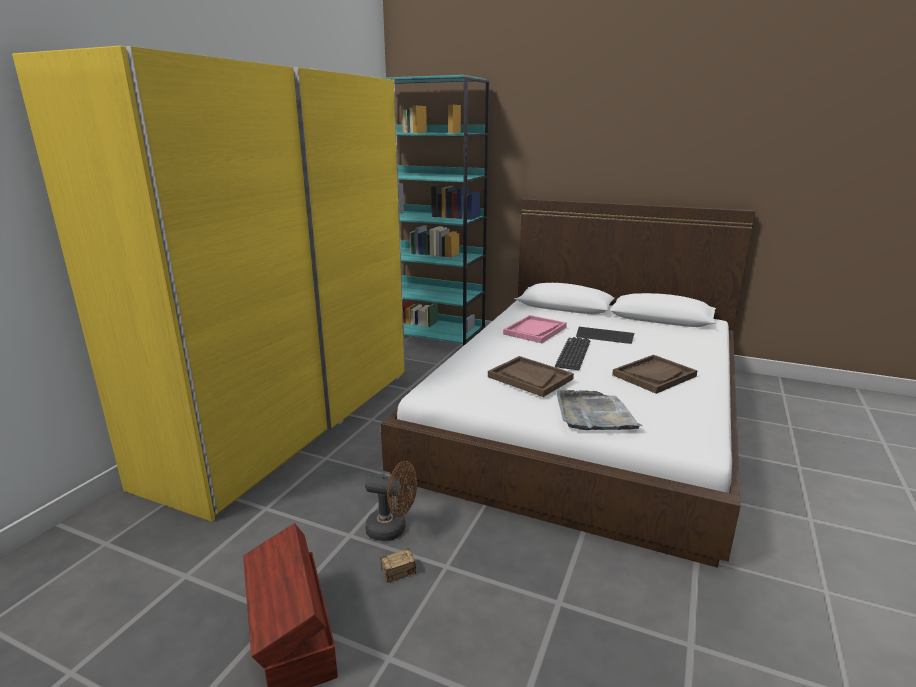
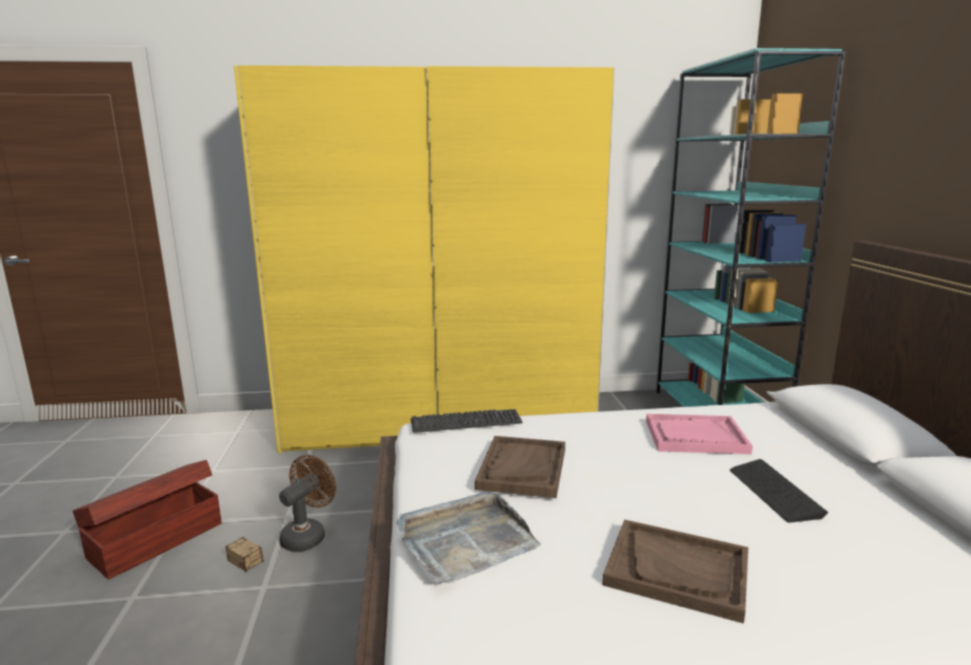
camera: 60 degrees right, 5 degrees down
(393, 529) = (308, 535): brown fan -> brown fan turned 135 degrees counterclockwise
(573, 354) = (654, 481): keyboard -> keyboard (466, 422)

